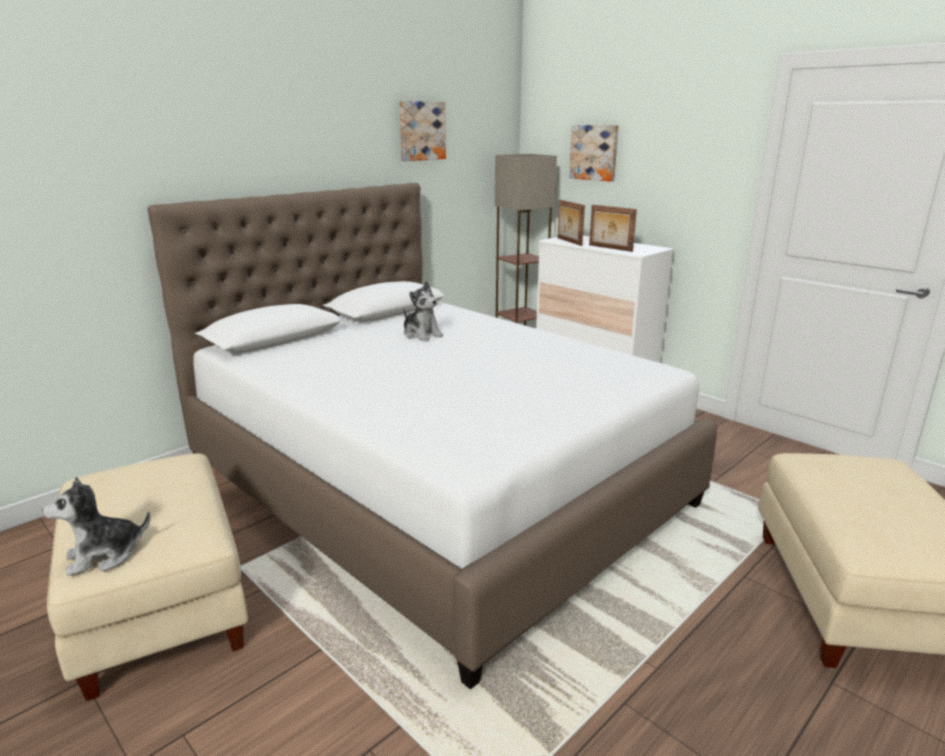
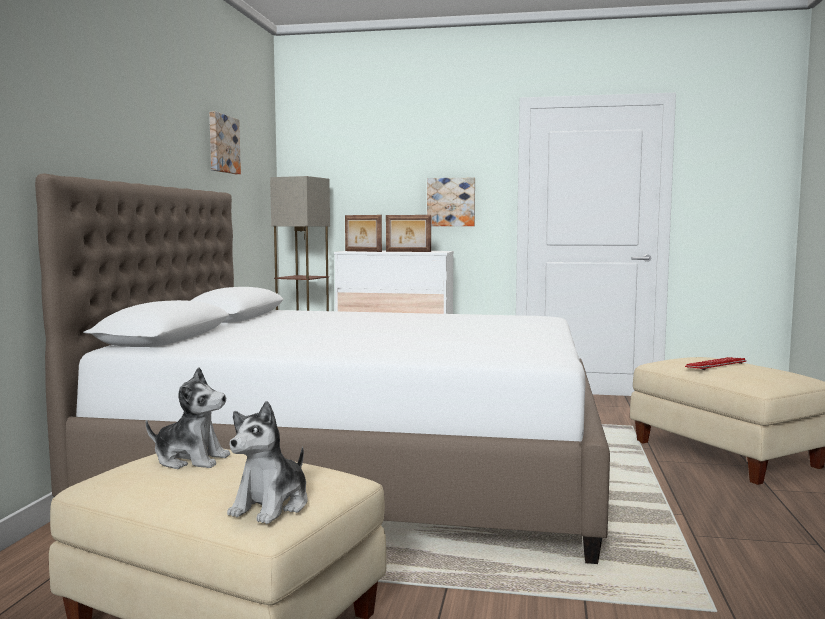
camera: 35 degrees left, 15 degrees down
(422, 334) = (313, 322): plush toy -> plush toy (191, 459)
(594, 152) = (364, 175): picture -> picture (451, 202)
(862, 489) = (715, 365): none -> keyboard

